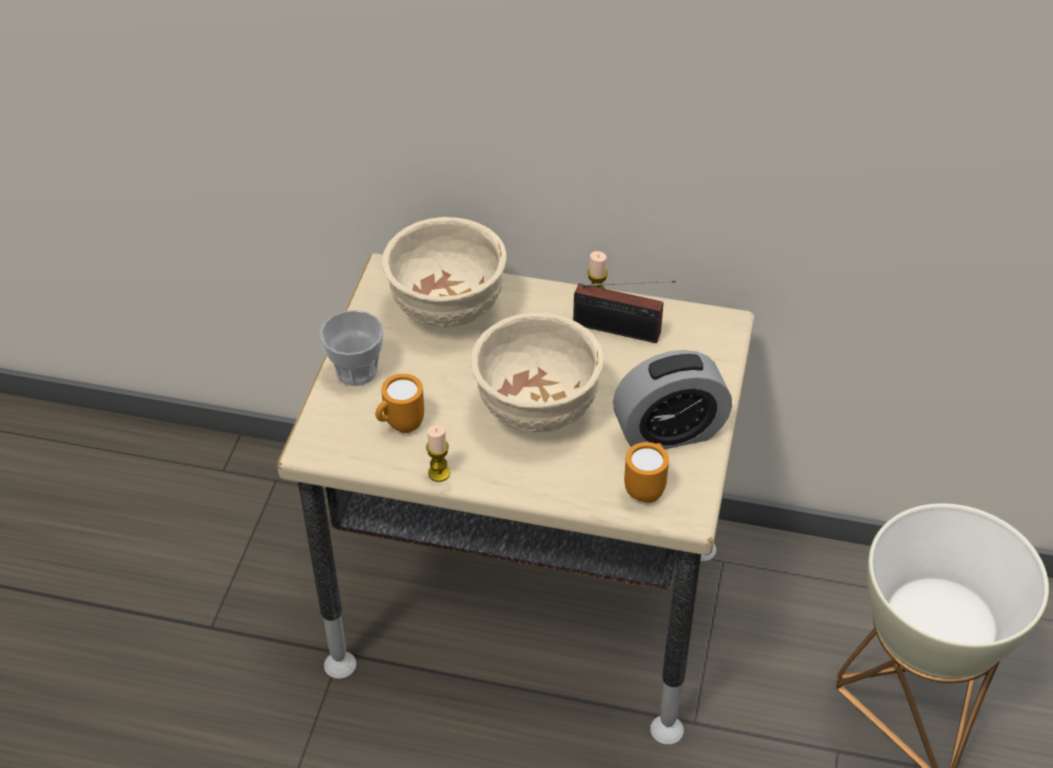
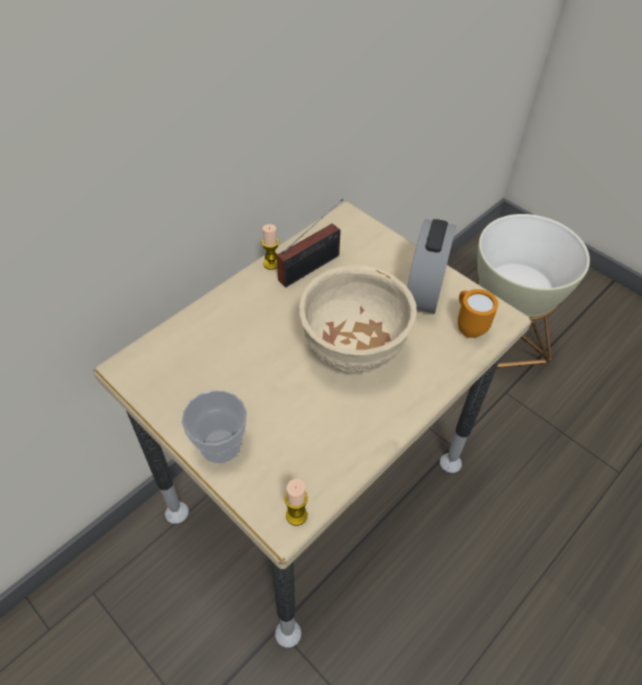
camera: 60 degrees left, 5 degrees up
(400, 426) = (307, 444): orange mug -> none
(439, 473) = (376, 441): candle -> candle (296, 515)
(446, 309) = (204, 351): beige bowl -> none

